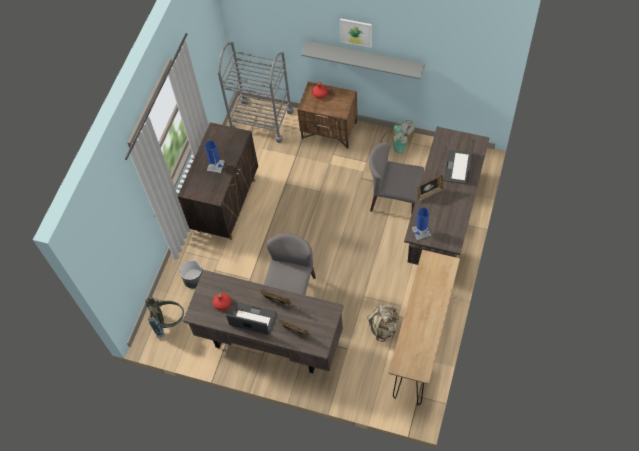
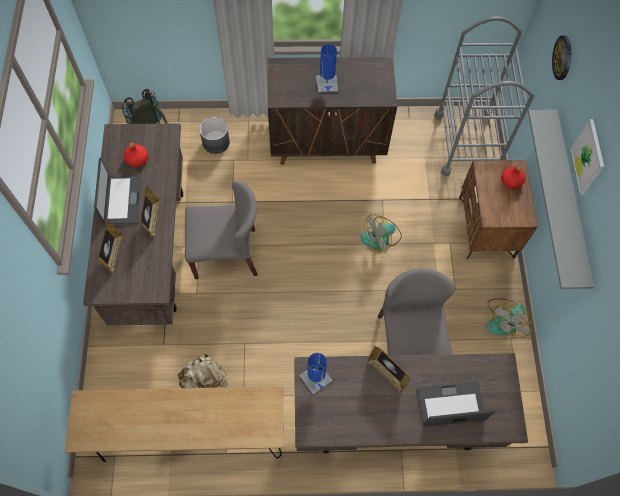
camera: 65 degrees right, 5 degrees up
(282, 21) = (563, 57): none -> wall clock
(314, 192) = (381, 237): none -> fan

